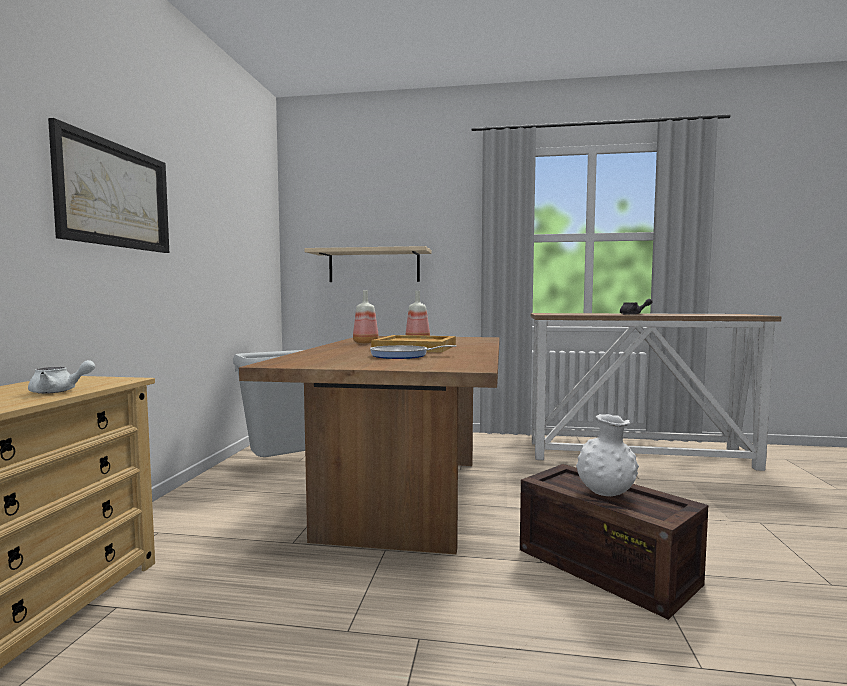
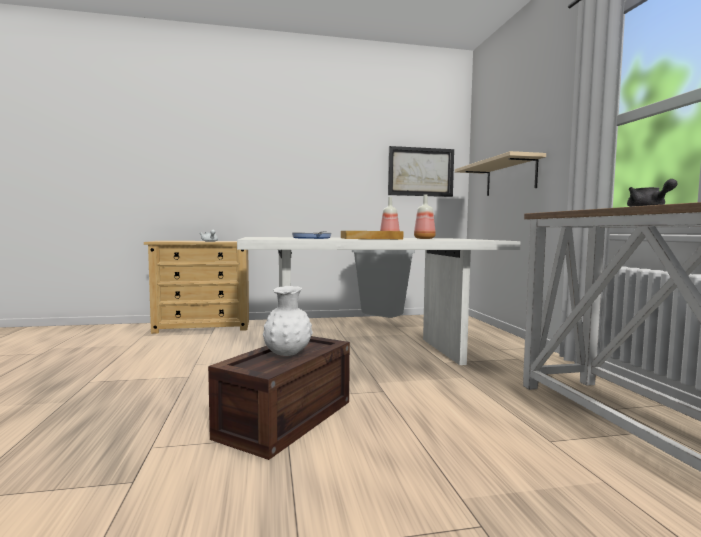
camera: 70 degrees right, 0 degrees up
(115, 195) = (291, 157): picture -> picture (420, 172)
(406, 496) = (365, 355): brown dining table -> white dining table

